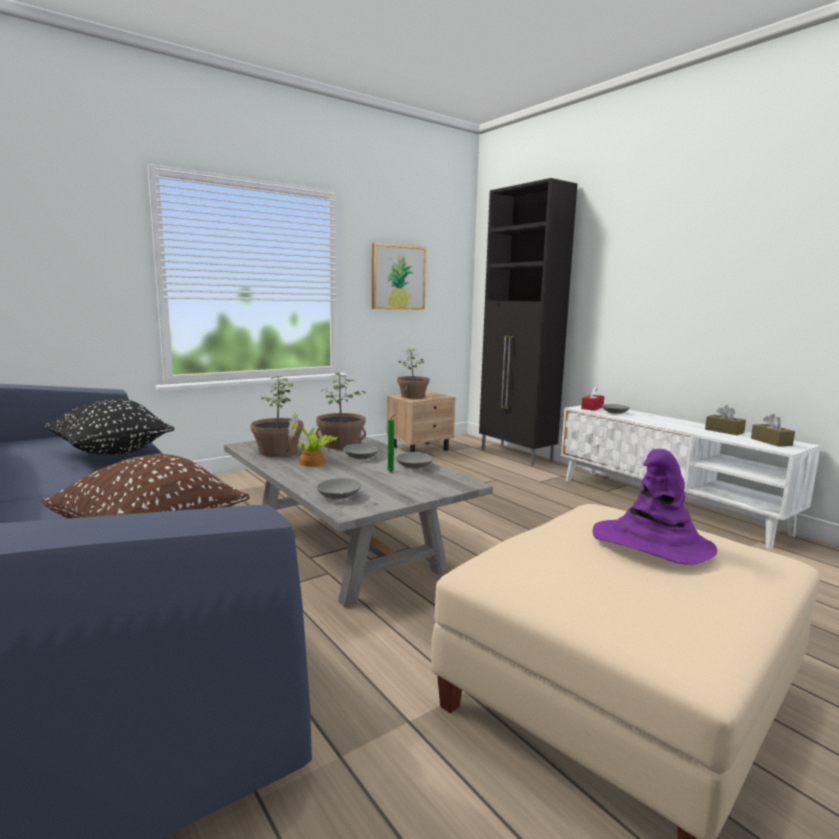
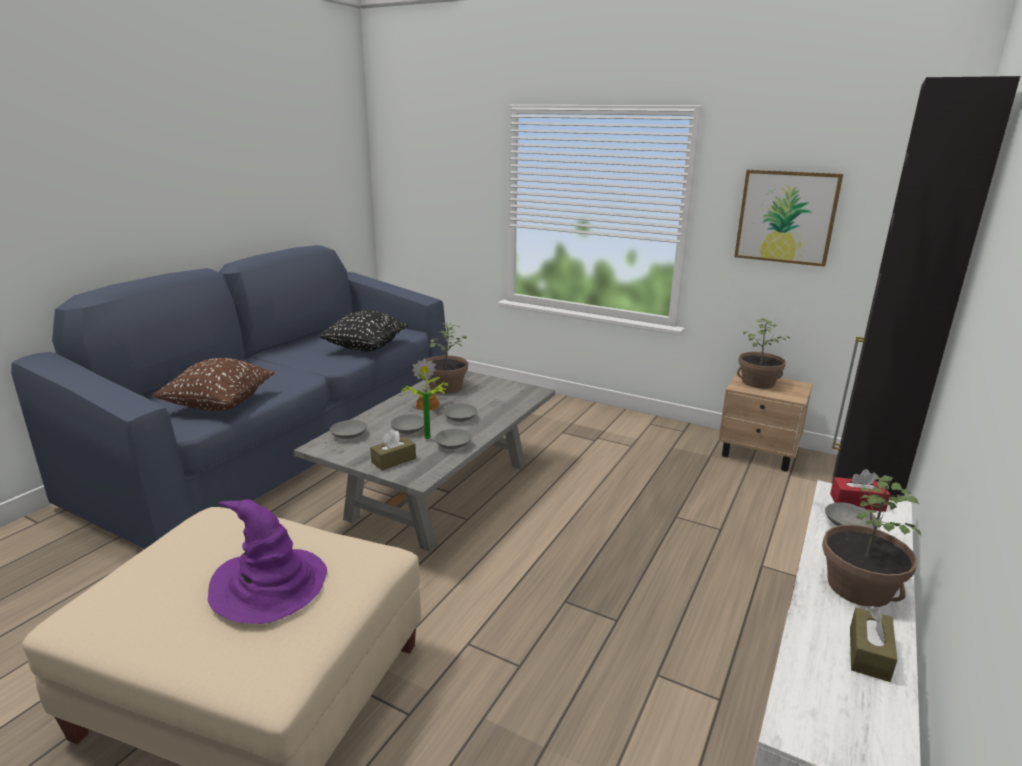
camera: 65 degrees right, 10 degrees up
(340, 445) = (491, 402): potted plant -> potted plant (858, 587)
(361, 475) = (408, 430): none -> grey bowl
(771, 442) = (847, 718): brown tissue box -> brown tissue box (393, 460)

